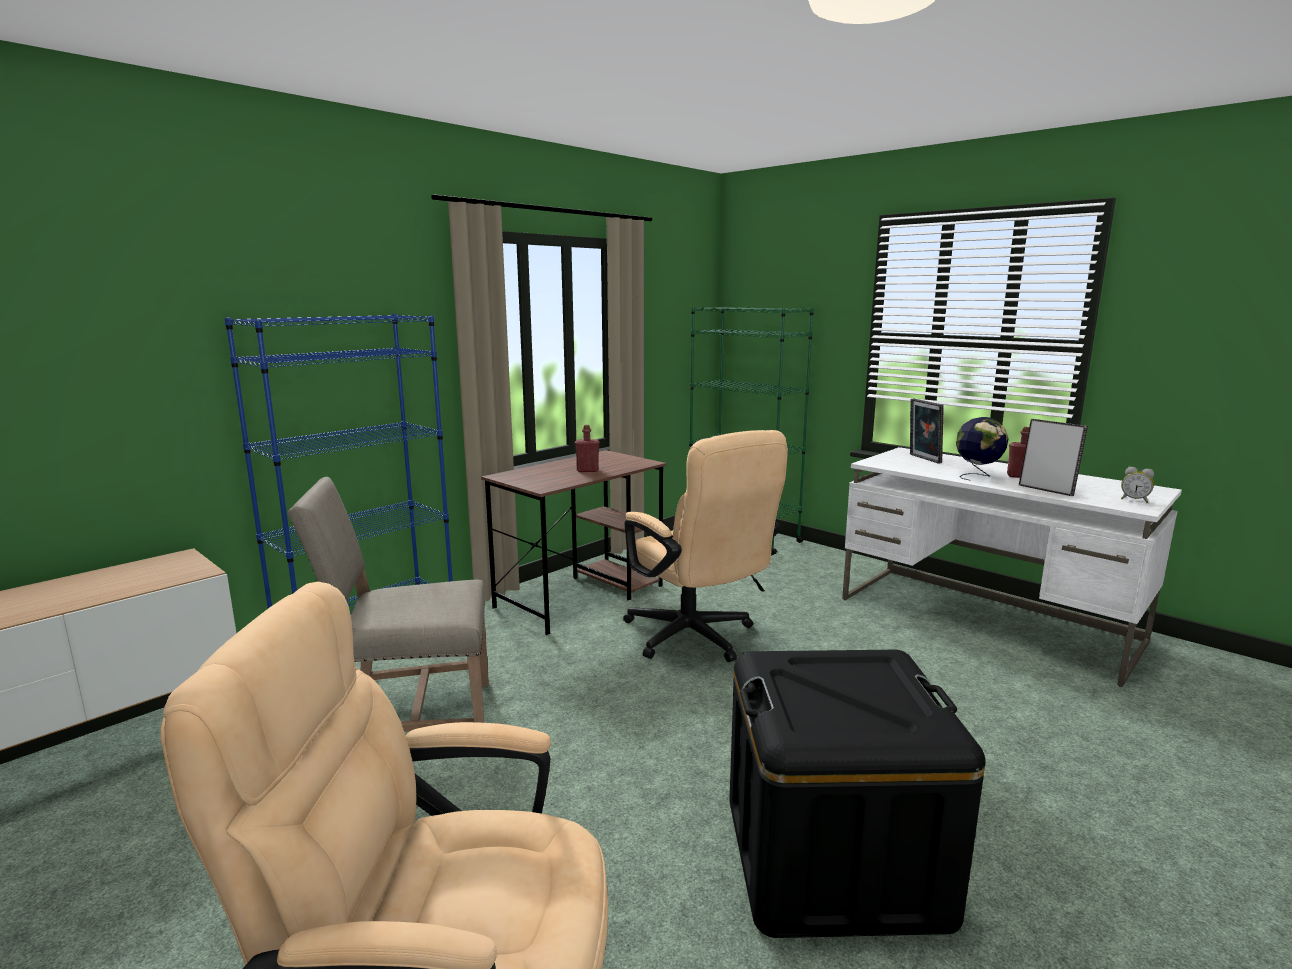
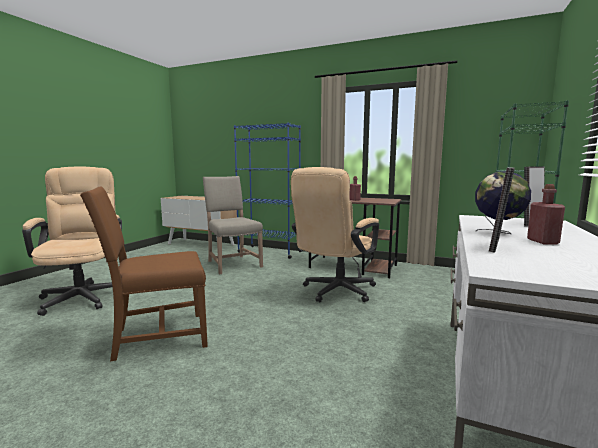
camera: 70 degrees right, 5 degrees down
(833, 859) = (157, 337): black storage box -> brown chair
(1134, 500) = (541, 272): alarm clock -> none

